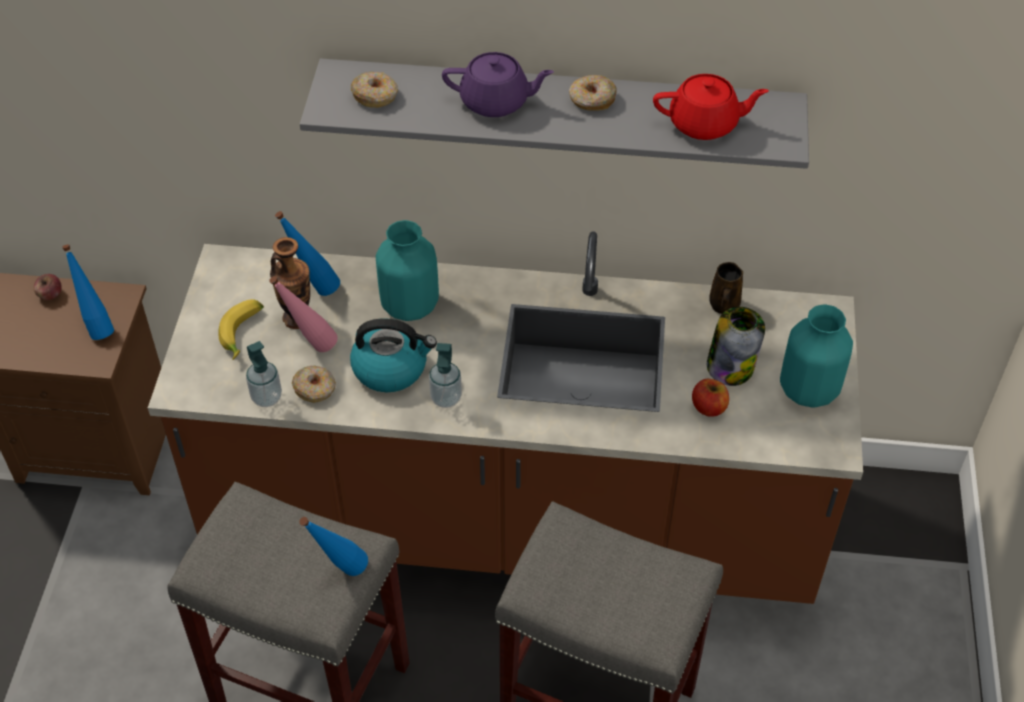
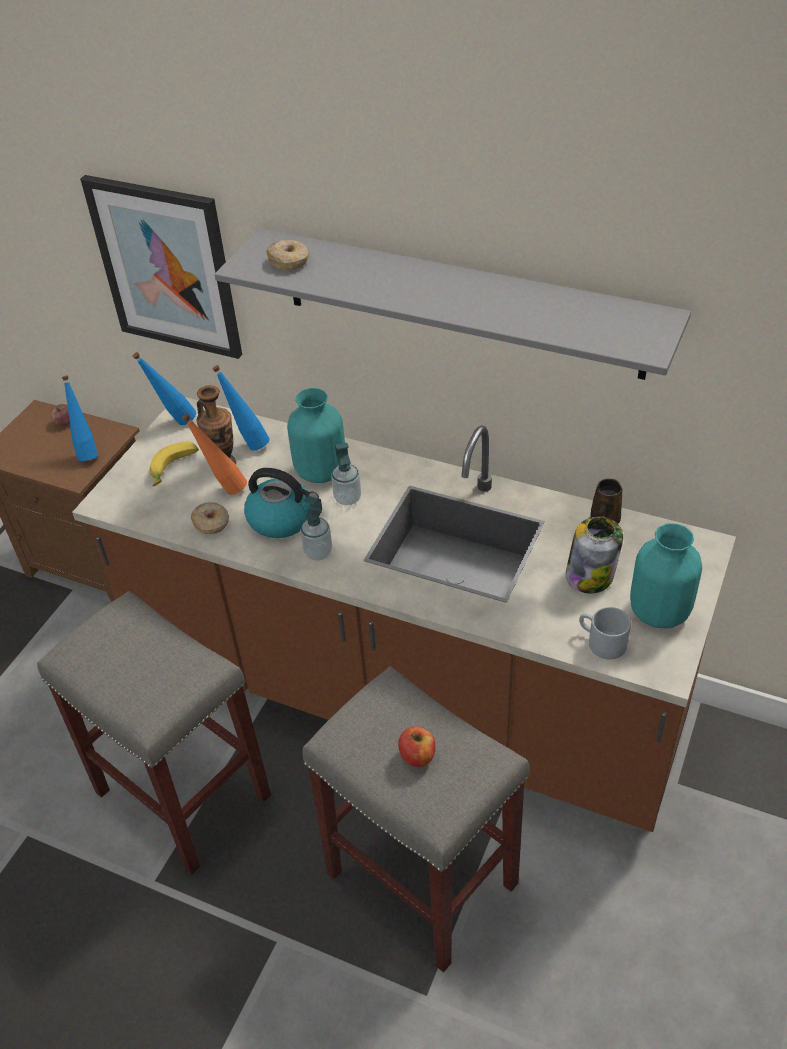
camera: 20 degrees right, 5 degrees down
(196, 109) = (166, 267): none -> picture
(266, 397) = (169, 522): soap dispenser -> soap dispenser (347, 498)
(310, 347) = (223, 489): pink bottle -> orange bottle
(340, 572) = (176, 684): blue bottle -> blue bottle (174, 422)
(496, 102) = (391, 279): purple teapot -> none
(592, 100) = (479, 289): donut -> none
(705, 124) = (577, 322): red teapot -> none
(709, 407) = (555, 608): apple -> apple (417, 756)
(765, 433) = (601, 642): none -> grey mug

